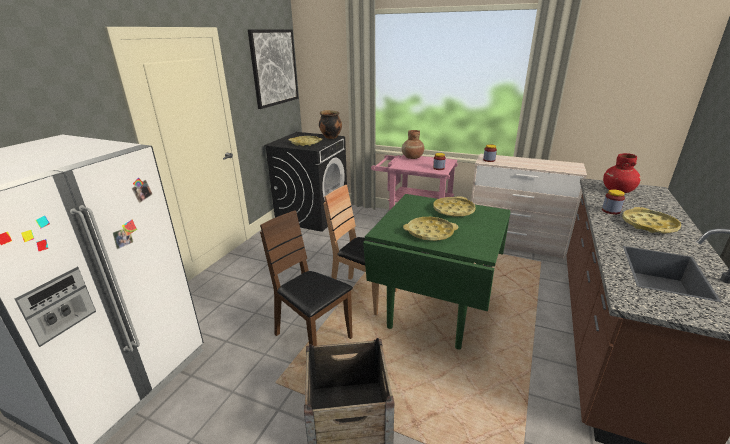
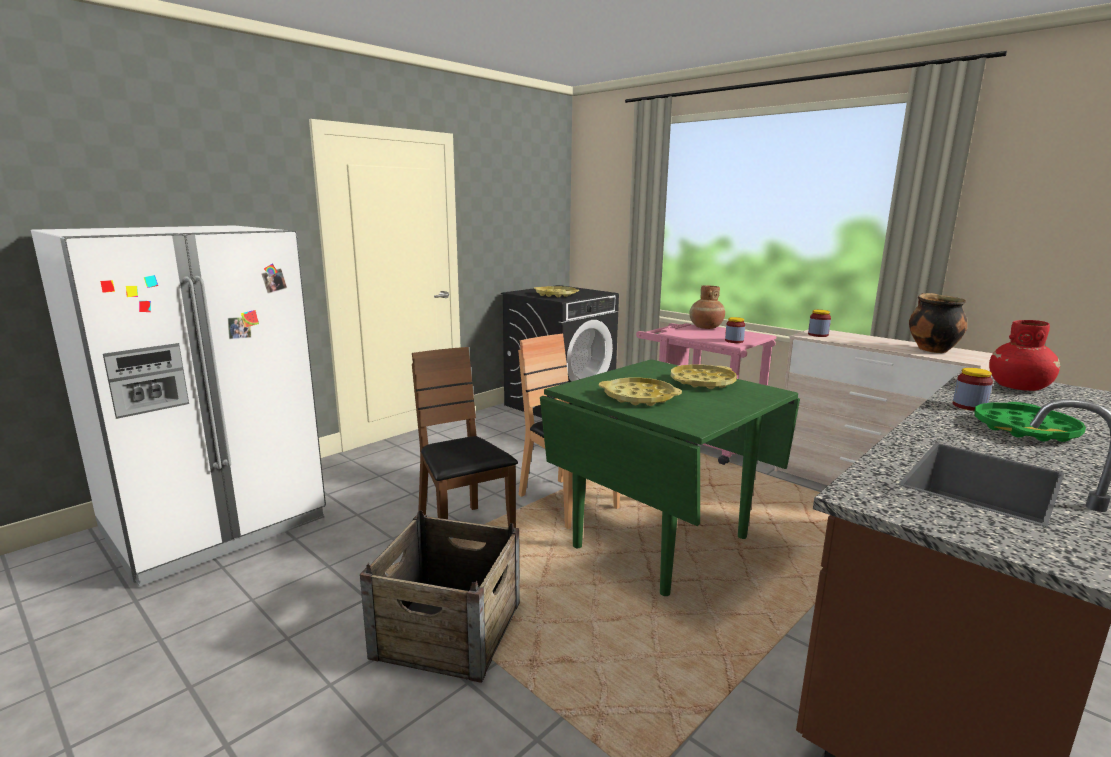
camera: 20 degrees right, 10 degrees down
(274, 67) = (533, 194): picture -> none
(330, 137) = (597, 292): cooking pot -> cooking pot (931, 349)
(649, 225) = (1025, 429): yellow tray -> green tray

